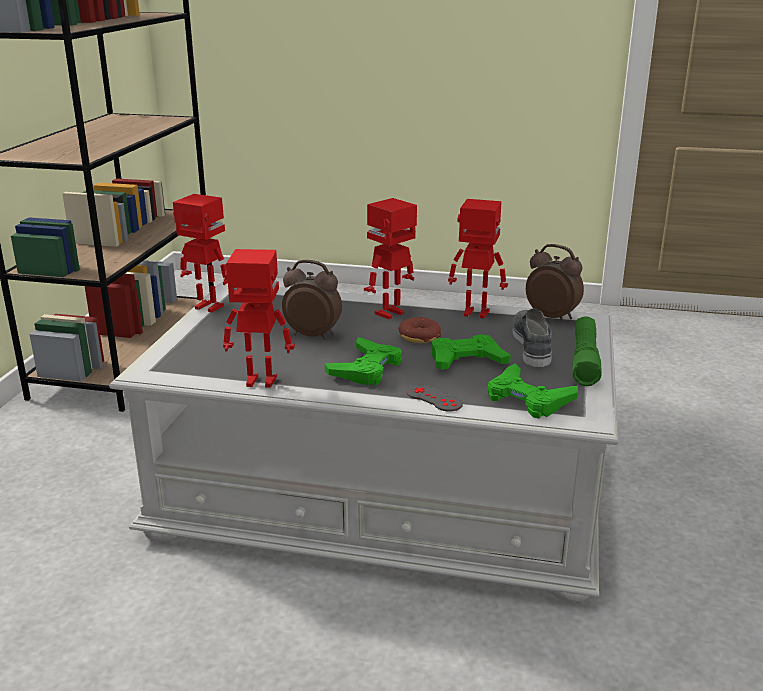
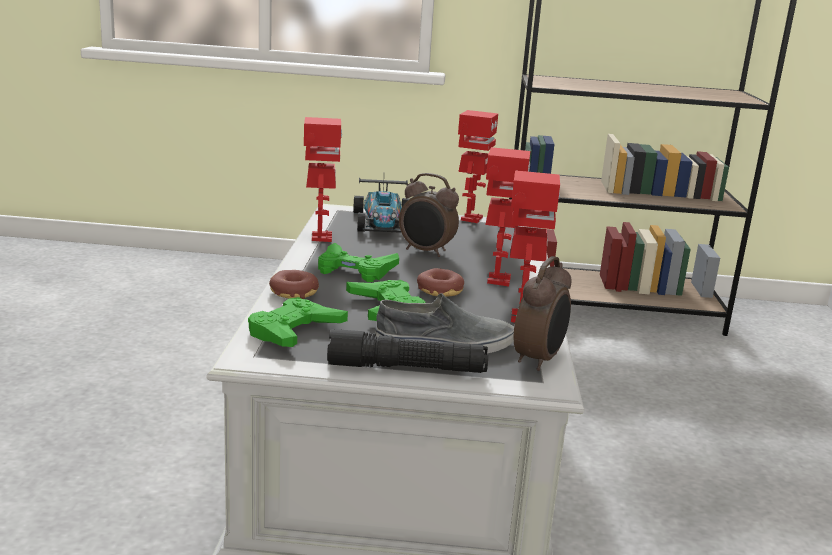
camera: 80 degrees right, 5 degrees down
(209, 348) = (383, 222): none -> toy car
(313, 335) = (426, 252): alarm clock -> alarm clock turned 105 degrees clockwise
(391, 314) = (497, 280): toy robot -> toy robot turned 60 degrees clockwise
(434, 398) = (293, 292): grey game controller -> donut
(584, 359) = (407, 369): green flashlight -> black flashlight

